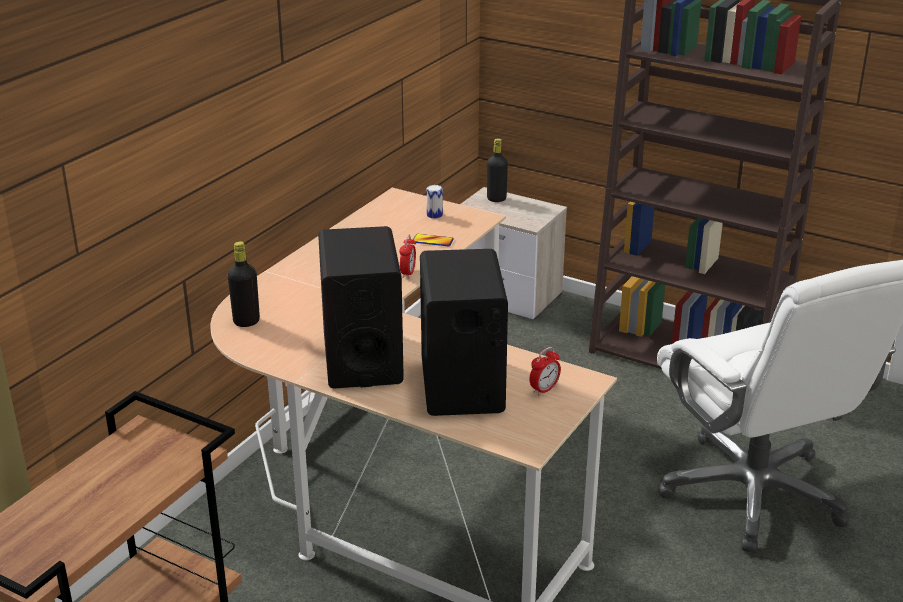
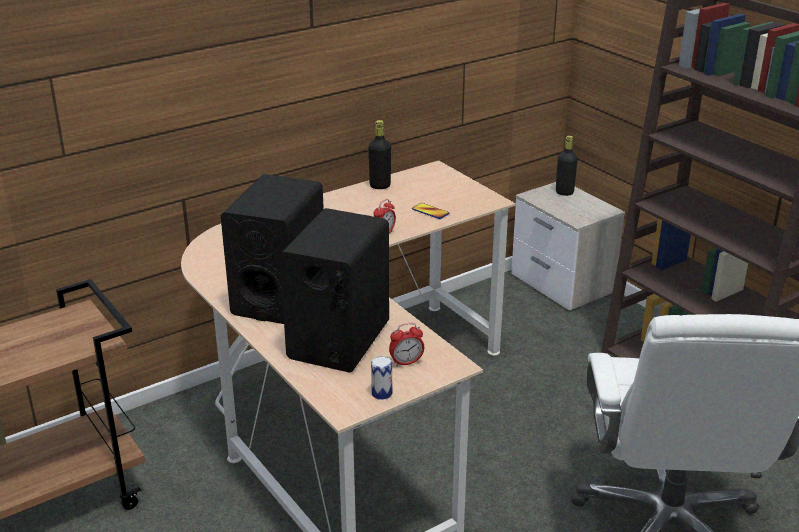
camera: 25 degrees right, 0 degrees up
(246, 321) = (220, 244): black bottle -> black bottle (380, 186)
(434, 215) = (452, 190): can -> can (382, 393)

